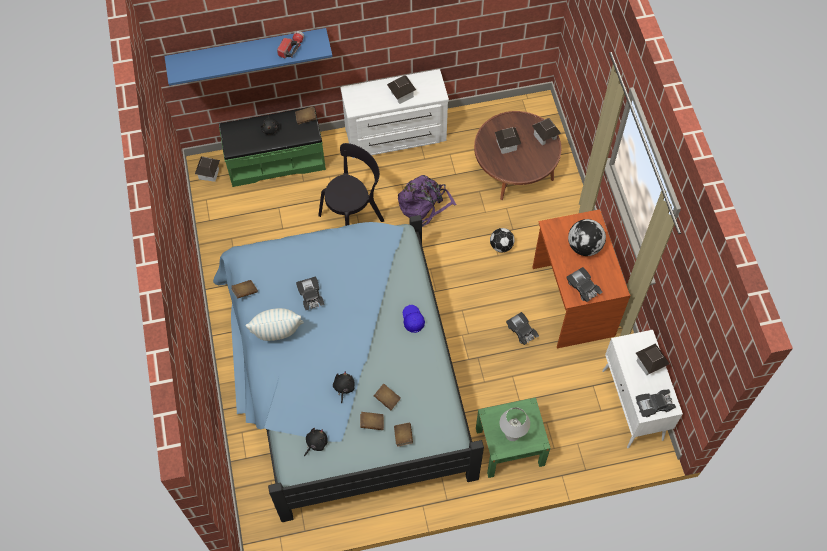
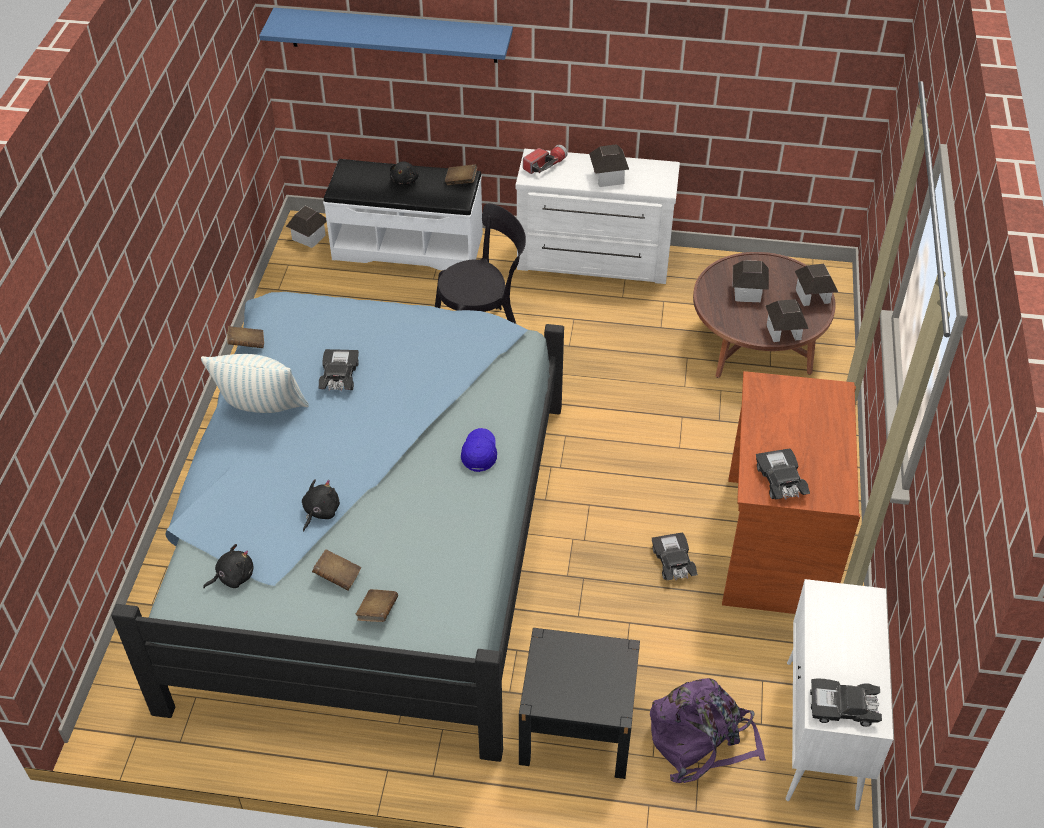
camera: 20 degrees right, 15 degrees down
(276, 160) = (408, 245): green bench -> white bench
(291, 48) = (451, 36): flashlight -> flashlight (545, 165)
(387, 399) = (380, 550): brown book -> none
(424, 205) = (595, 353): purple backpack -> purple backpack (701, 740)
(501, 246) = (690, 437): football -> none
(509, 447) = (577, 728): green nightstand -> black nightstand
(512, 434) = (573, 684): white table lamp -> none
(584, 247) = (806, 425): globe -> none
(649, 364) = (859, 639): toy house -> toy house (783, 332)

